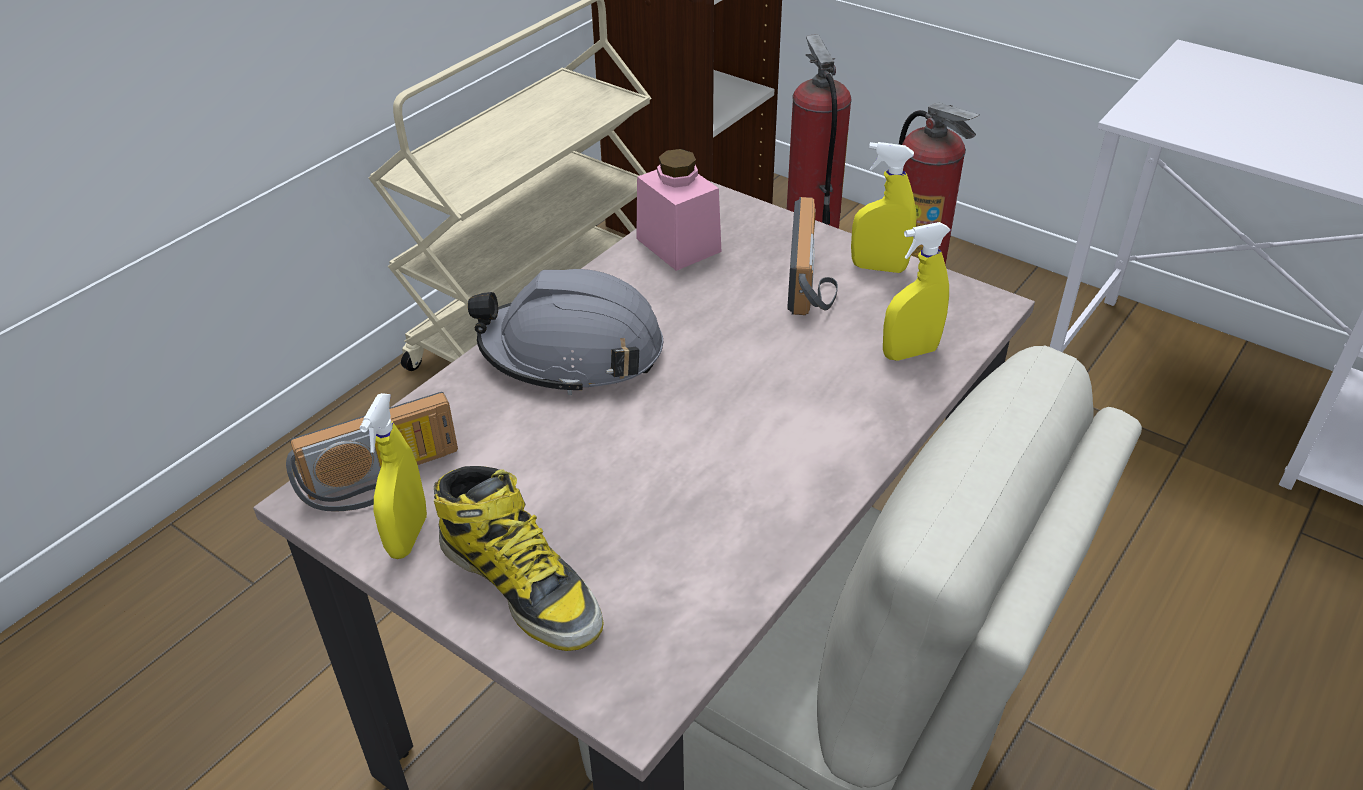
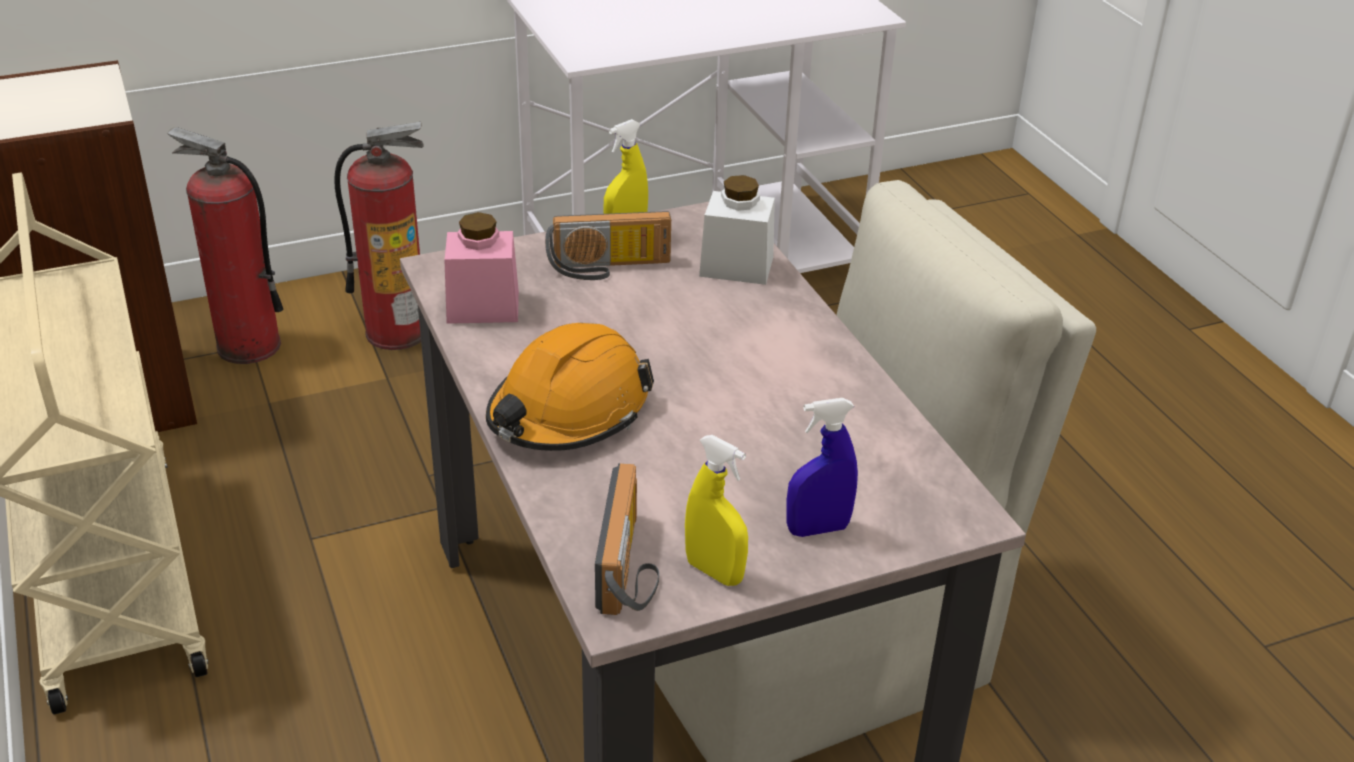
camera: 60 degrees left, 5 degrees down
(521, 584) = (817, 529): boot -> blue spray bottle
(572, 352) = (568, 412): grey hard hat -> orange hard hat
(813, 281) = (609, 268): radio -> radio turned 135 degrees clockwise
(910, 353) = (736, 266): yellow spray bottle -> white jar

